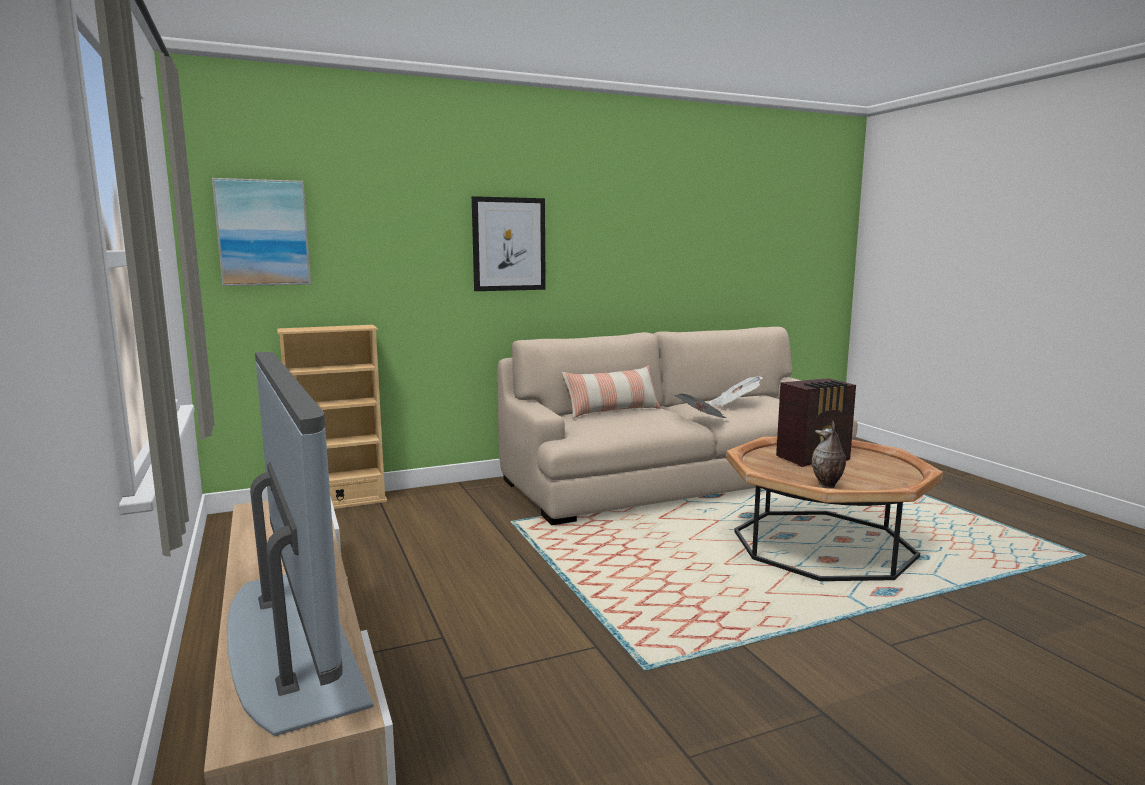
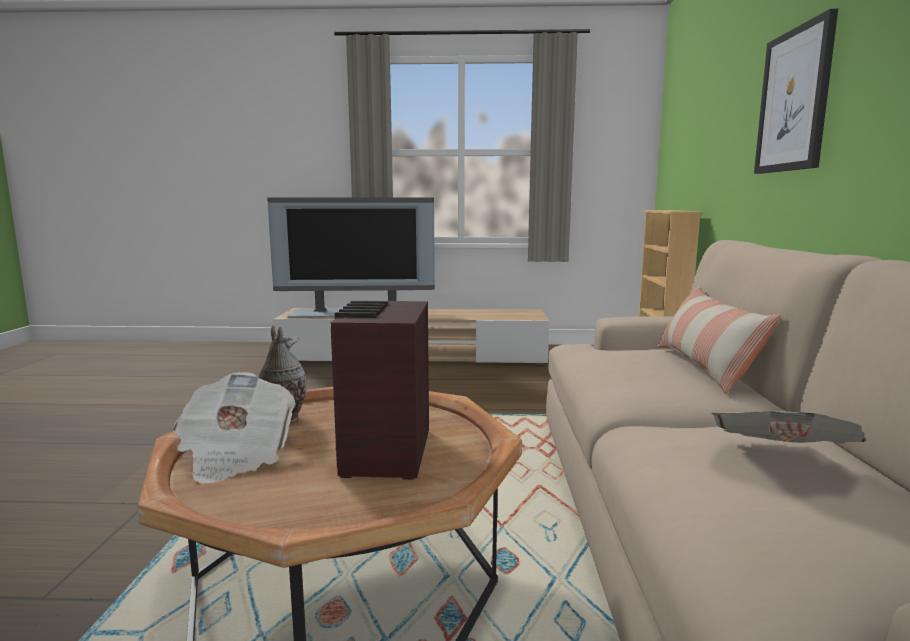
camera: 115 degrees right, 0 degrees up
(263, 233) = (678, 129): picture -> none
(701, 420) = (642, 412): newspaper -> newspaper (236, 455)

